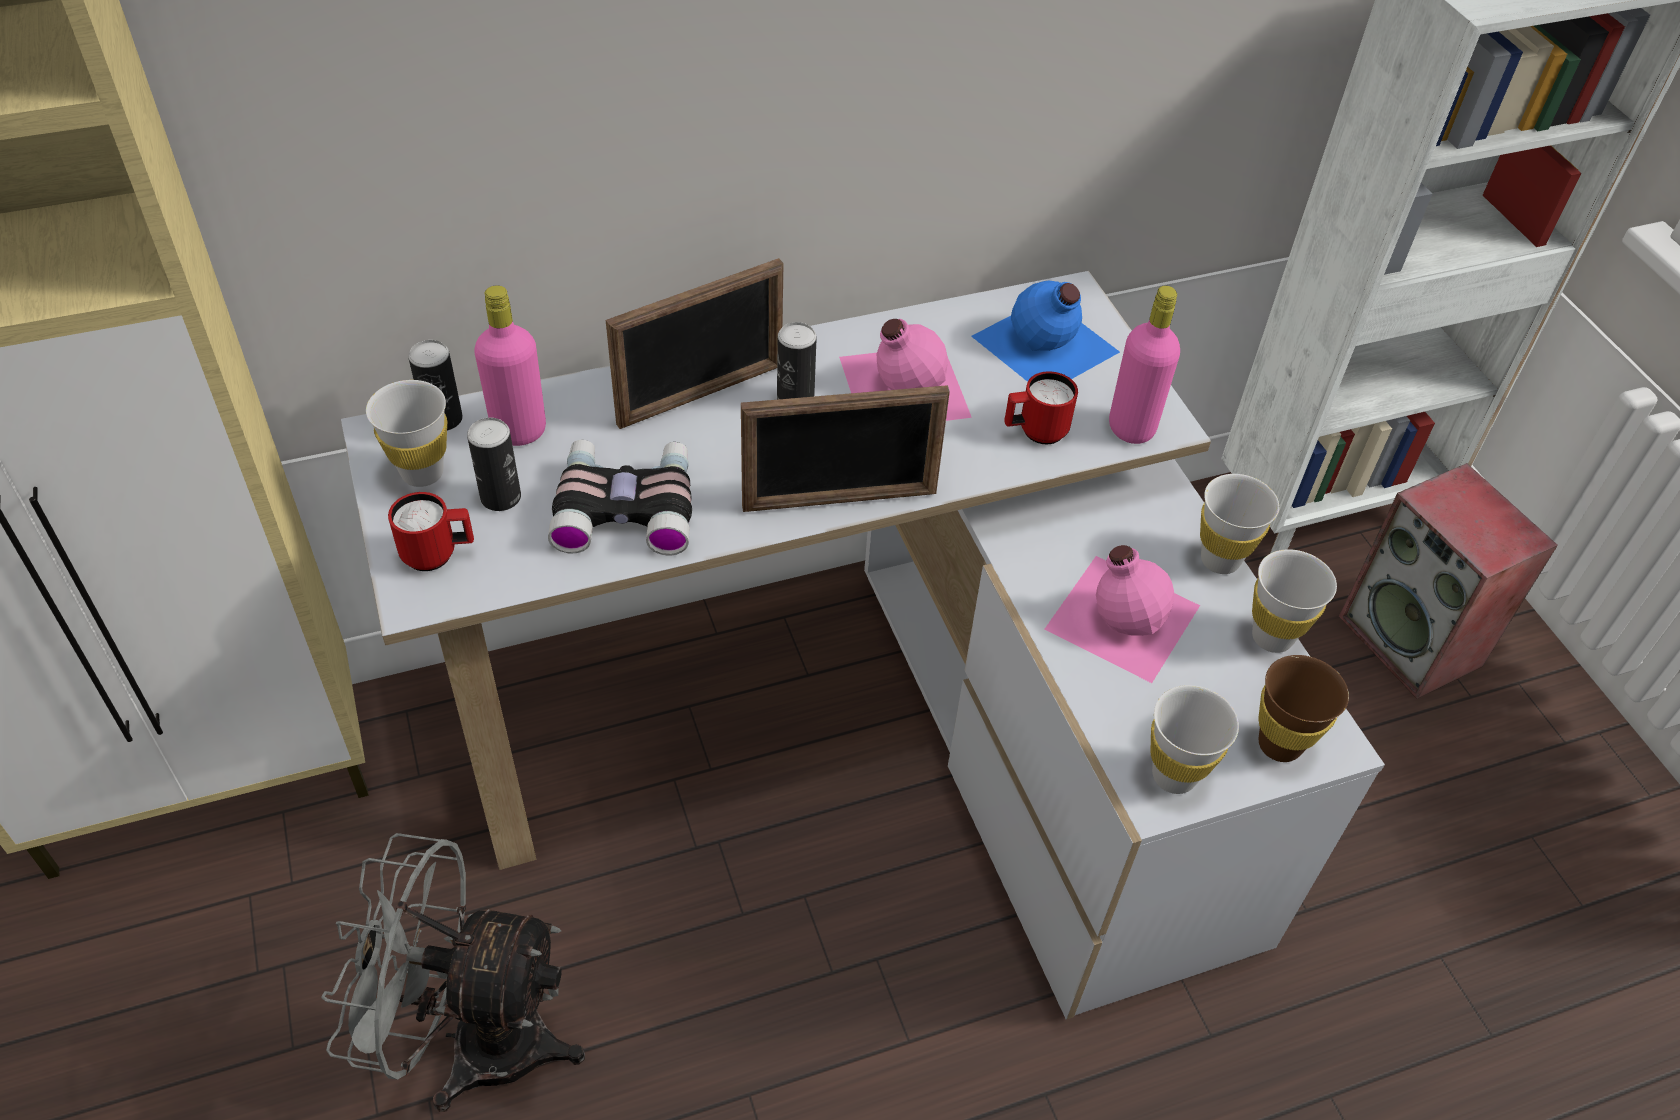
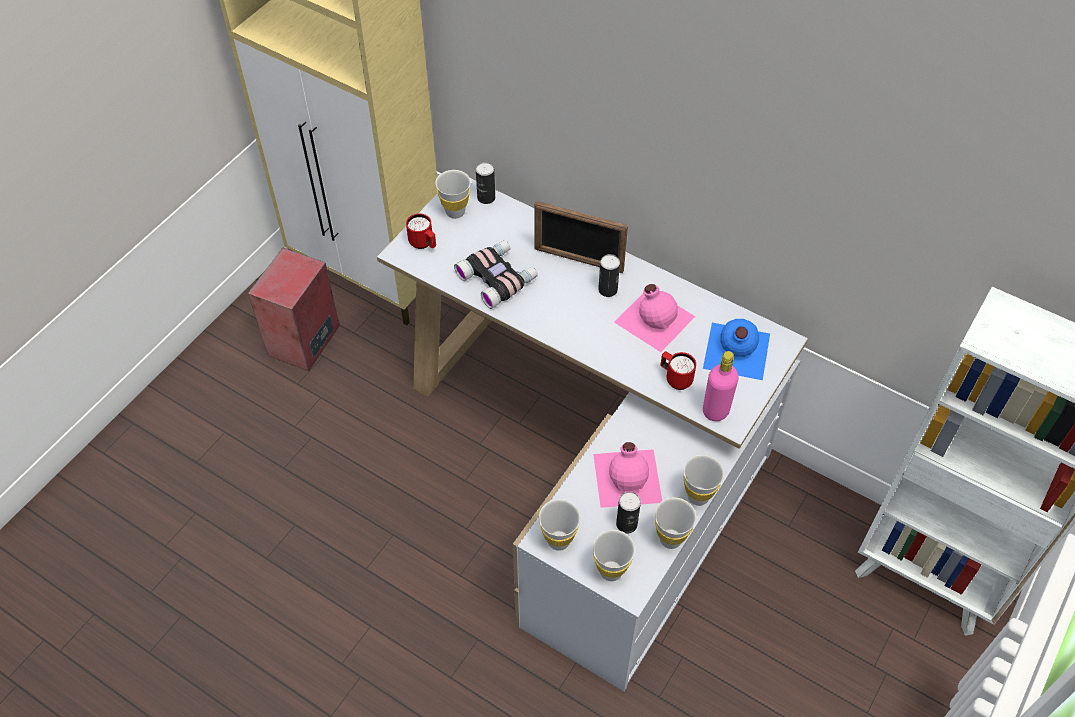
camera: 55 degrees right, 5 degrees up
(474, 1040) = (343, 433): grey fan -> none
(500, 497) = (466, 241): can -> can (626, 524)
(519, 431) = (503, 222): pink bottle -> none
(840, 501) = (567, 339): picture frame -> none
(1279, 744) = (611, 571): brown cup -> white cup
(1412, 641) = (876, 665): speaker -> speaker (304, 341)

